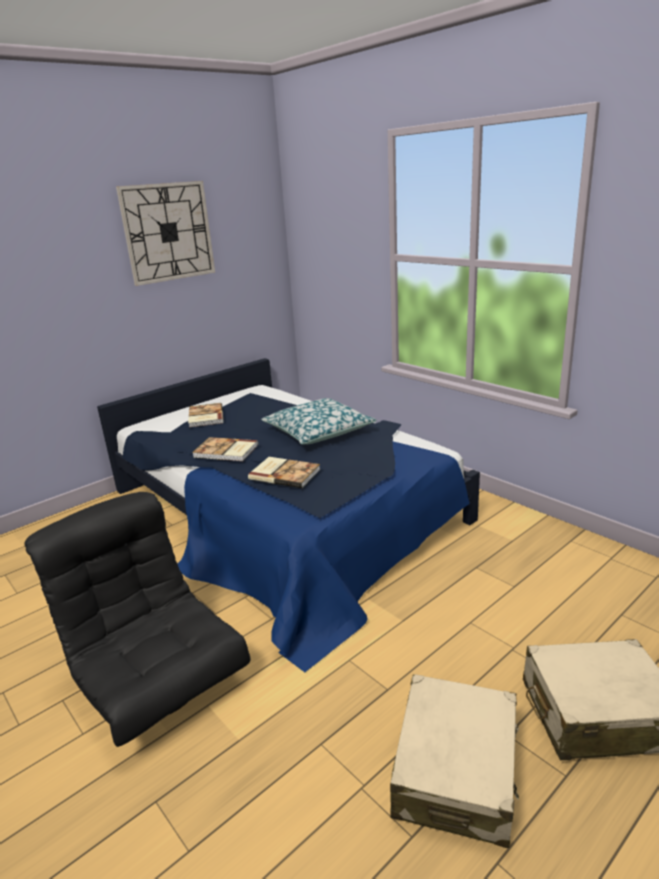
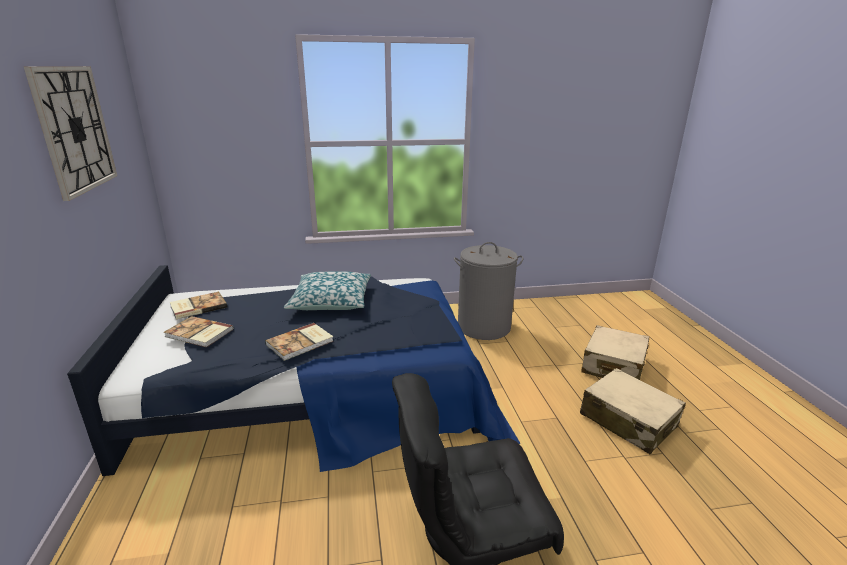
camera: 60 degrees left, 0 degrees up
(284, 474) = (383, 331): book -> book (198, 306)
(521, 555) = (484, 327): none -> grey laundry basket

